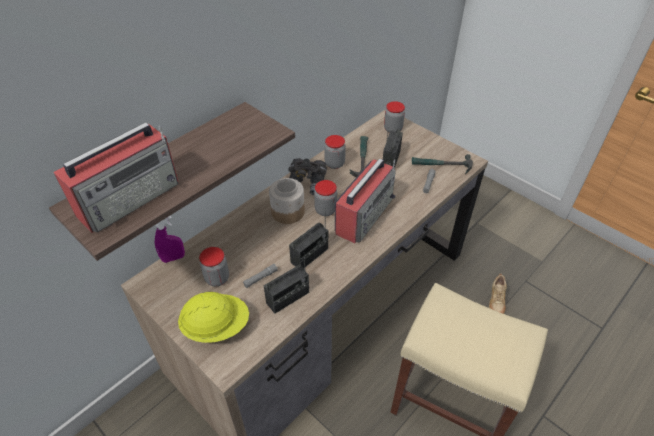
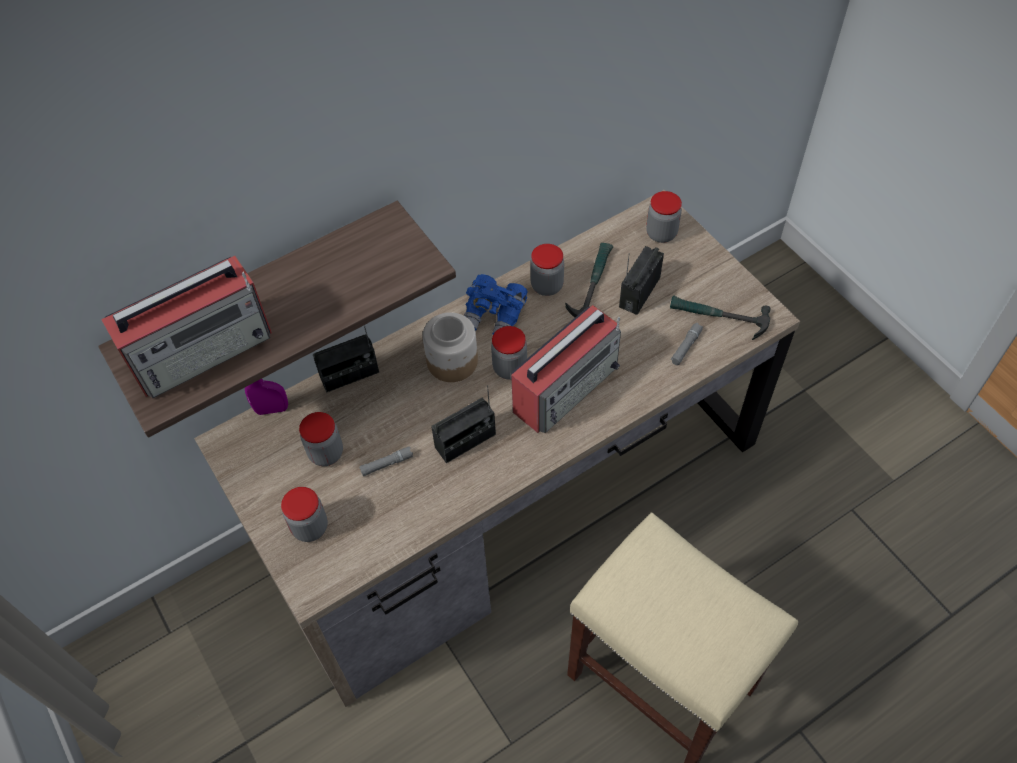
camera: 15 degrees right, 10 degrees up
(216, 327) = (310, 527): yellow hard hat -> jar
(288, 298) = (417, 503): radio -> radio (349, 375)
(307, 183) = (495, 316): grey binoculars -> blue binoculars
(495, 303) = (787, 537): beige shoe -> none

